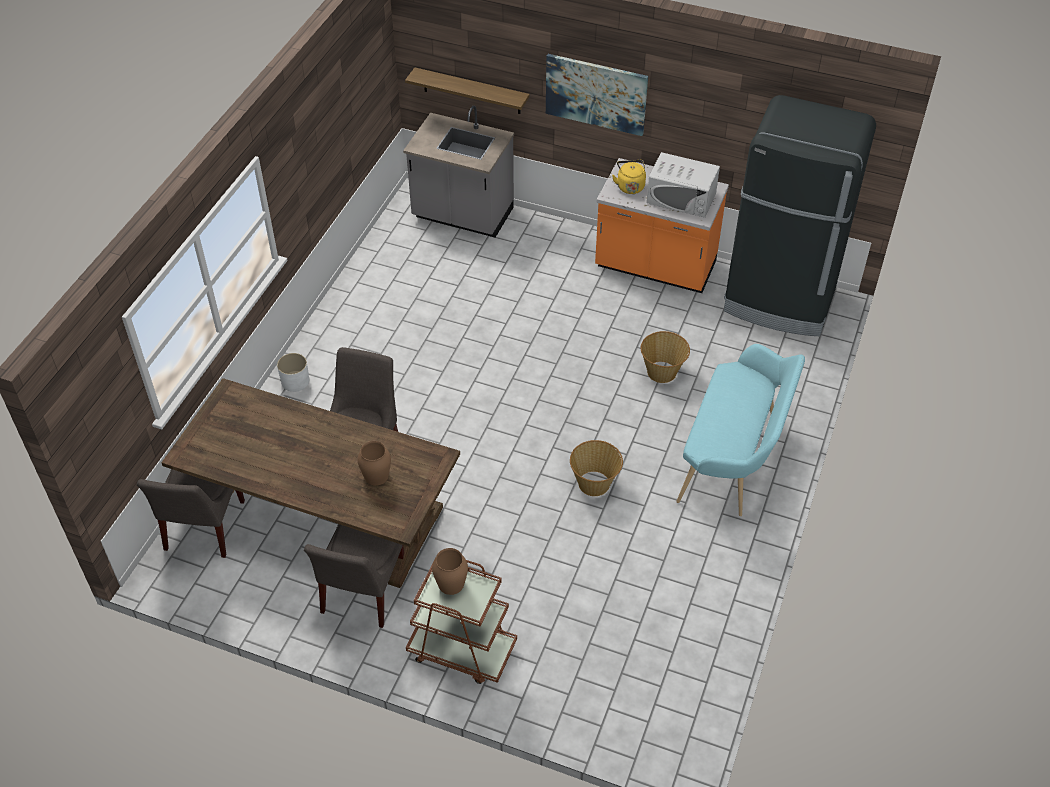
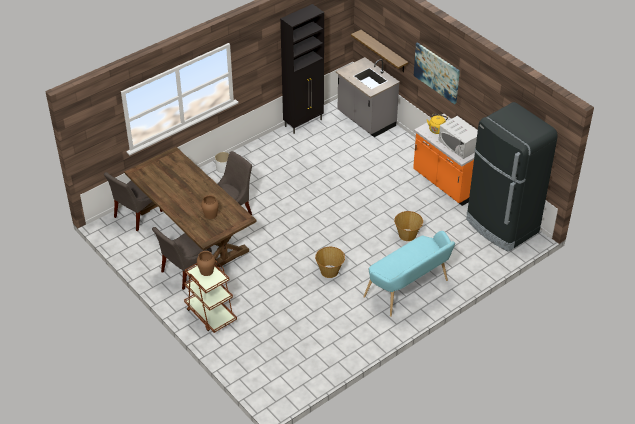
camera: 30 degrees right, 5 degrees down
(371, 255) = (304, 123): none -> black cabinet

